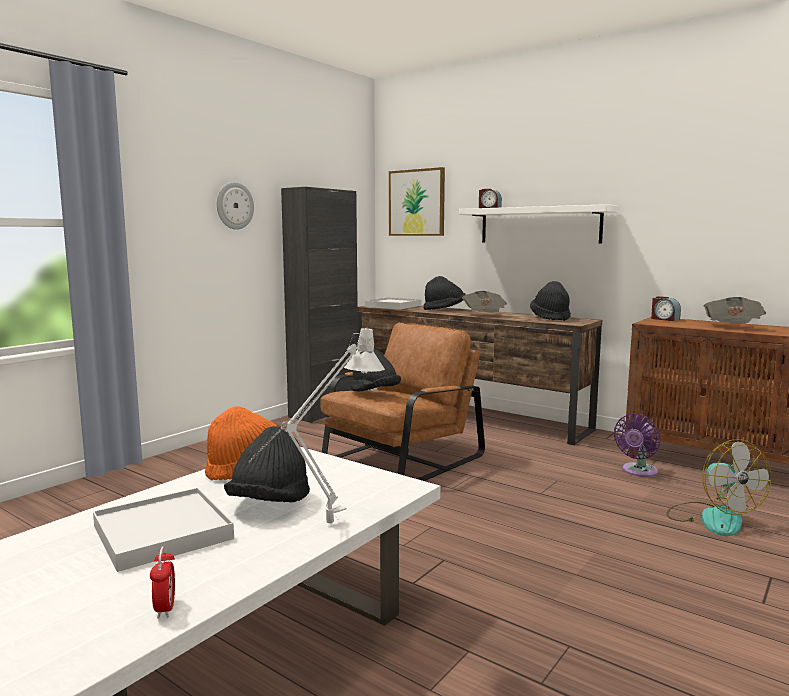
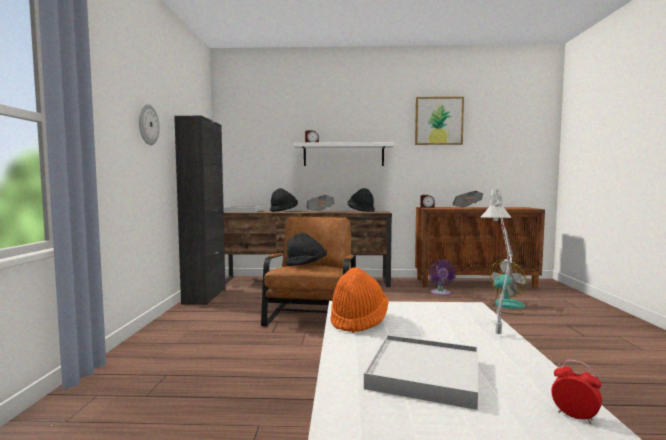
camera: 35 degrees left, 5 degrees down
(270, 503) = (432, 335): black hat -> none
(417, 203) = (250, 138): picture -> picture (438, 121)
(712, 518) = (505, 306): fan -> fan turned 75 degrees counterclockwise

